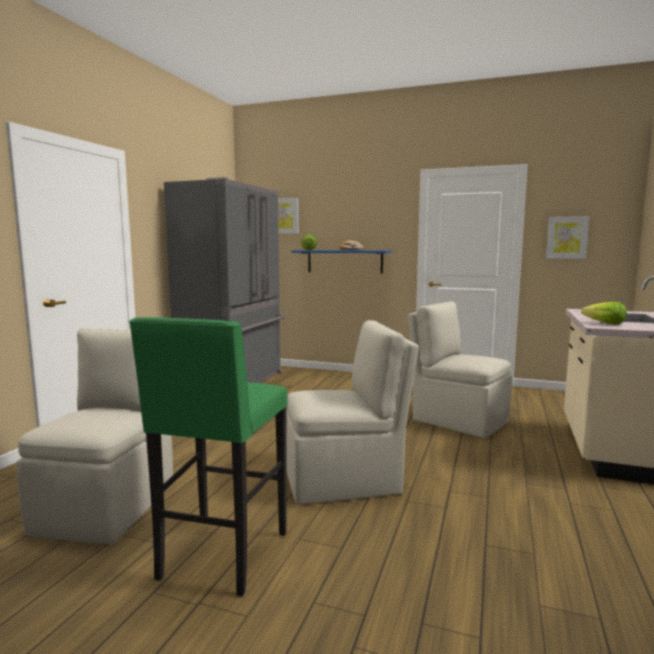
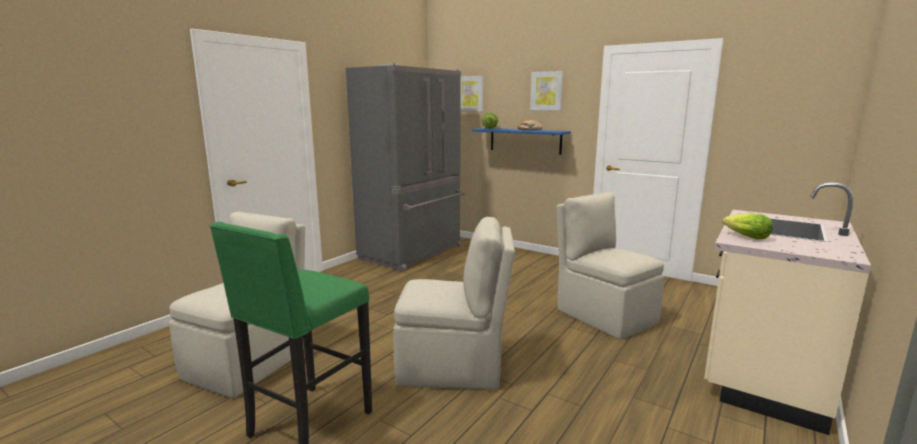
camera: 15 degrees right, 5 degrees up
(567, 237) = (765, 123): picture -> picture (546, 91)

